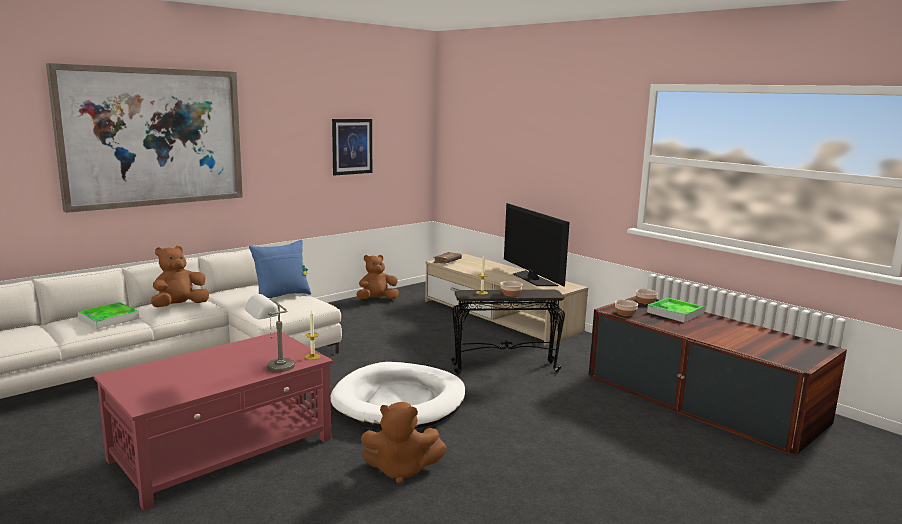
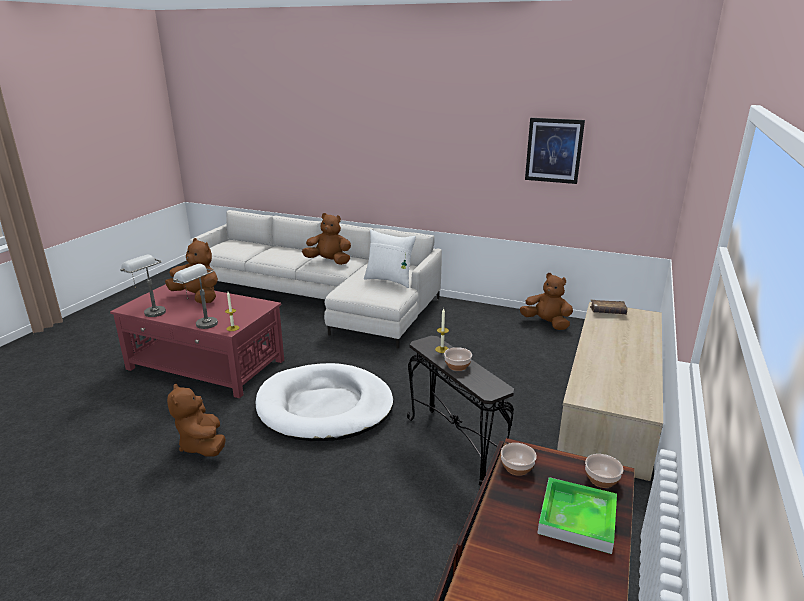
camera: 65 degrees right, 10 degrees up
(109, 318) = (285, 254): tray -> none
(153, 137) = (358, 124): picture -> none
(183, 392) = (150, 311): none -> grey table lamp
(188, 364) = (198, 297): none -> brown plush toy
(282, 296) = (389, 281): blue pillow -> white pillow
(533, 279) = (629, 375): television -> none

